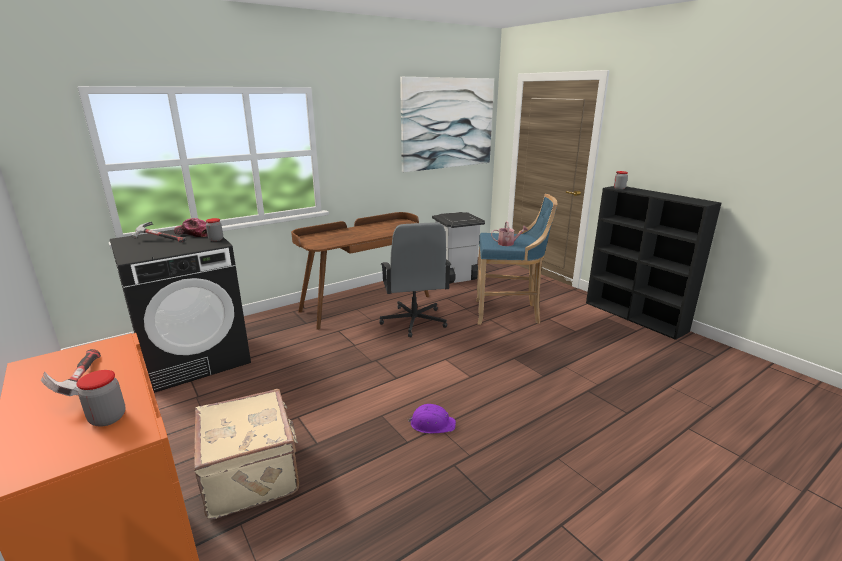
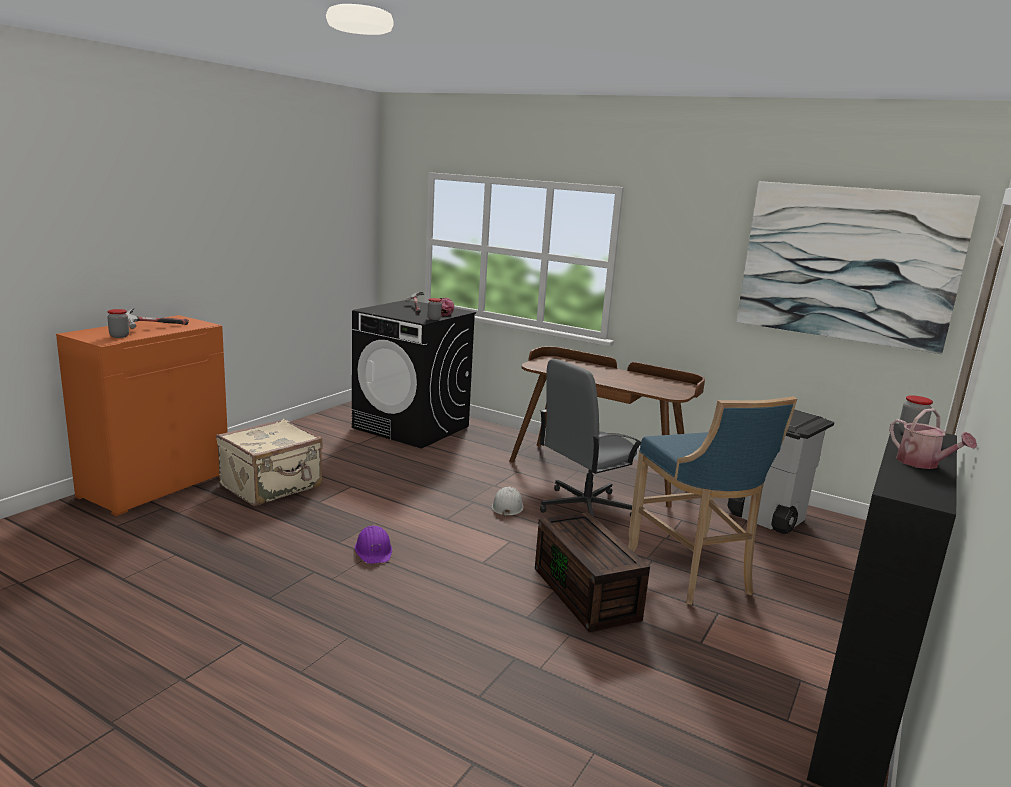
camera: 65 degrees right, 5 degrees down
(393, 348) = (507, 506): none -> white hard hat
(508, 243) = (687, 448): watering can -> watering can (922, 464)
(521, 348) = (588, 594): none -> brown storage box

